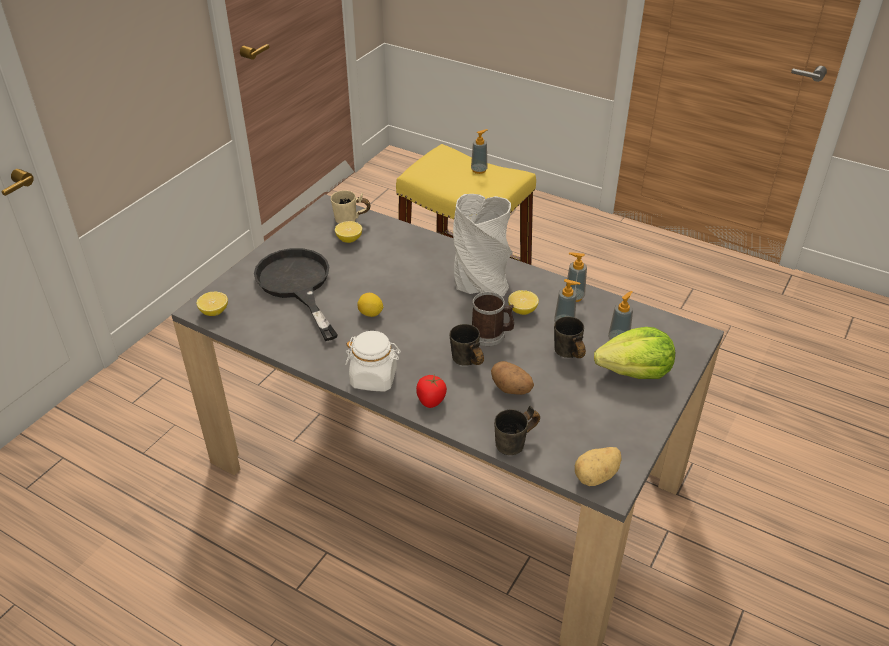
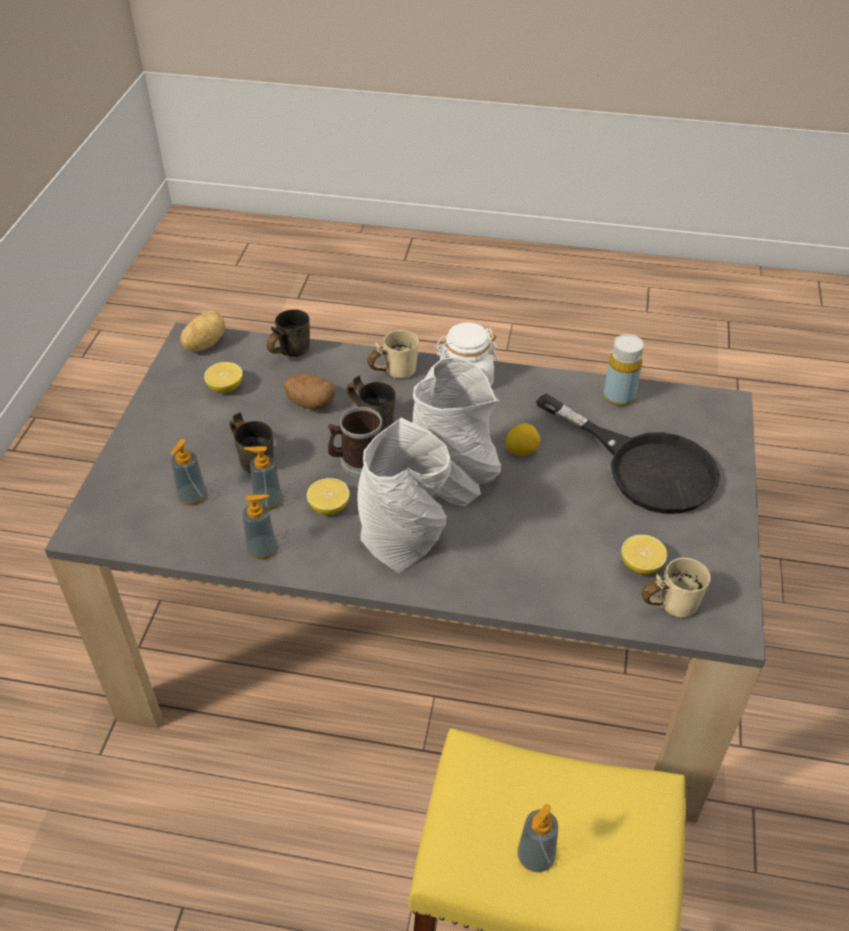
camera: 160 degrees right, 5 degrees up
(214, 312) = (706, 405): lemon -> lemon (225, 387)
(269, 333) = (619, 396): none -> yellow bottle
(427, 308) = (455, 477): none -> grey vase
(431, 400) = (392, 371): tomato -> beige mug
(635, 371) = (169, 458): lettuce -> none

